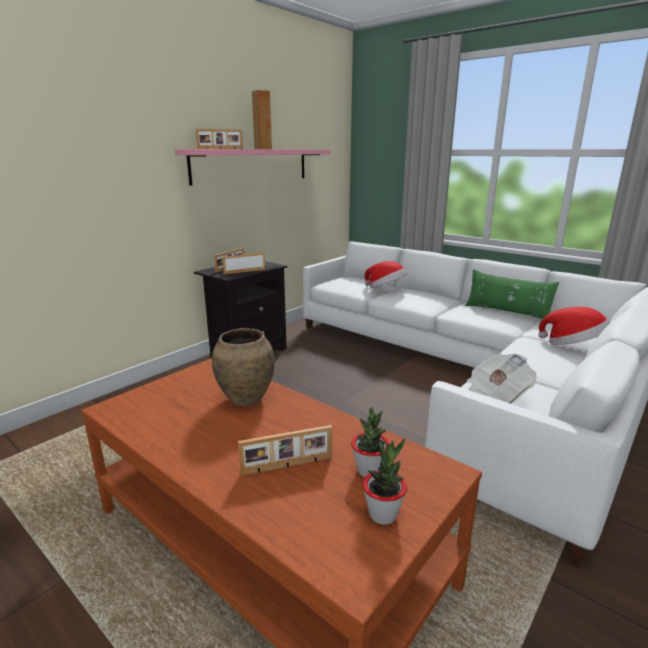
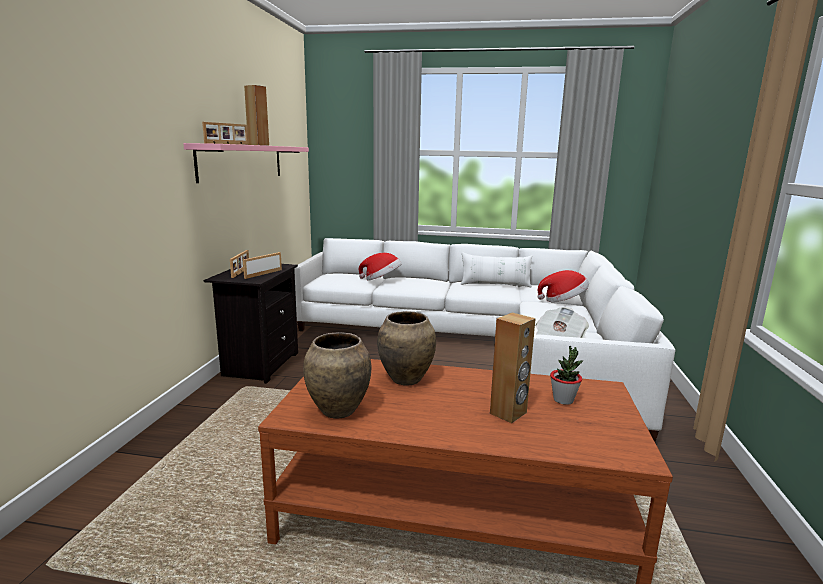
camera: 30 degrees left, 5 degrees down
(149, 414) = (337, 411): none -> brown vase
(287, 466) = (508, 413): picture frame -> brown speaker
(383, 514) = (605, 420): potted plant -> none
(507, 311) = (495, 285): green pillow -> white pillow

